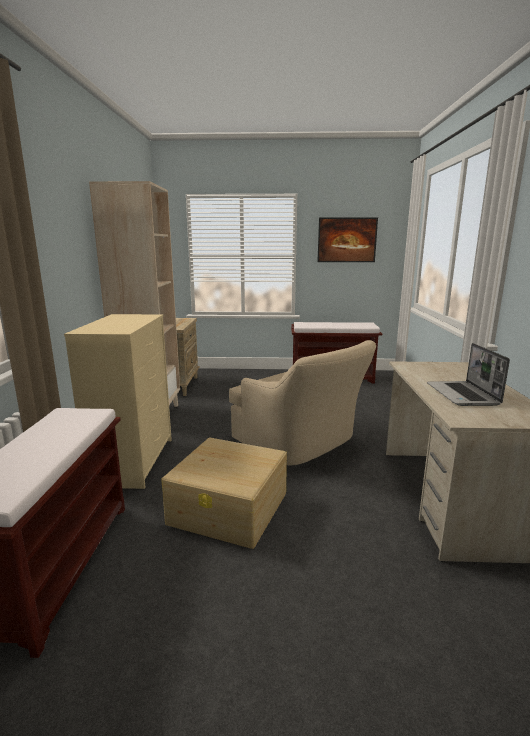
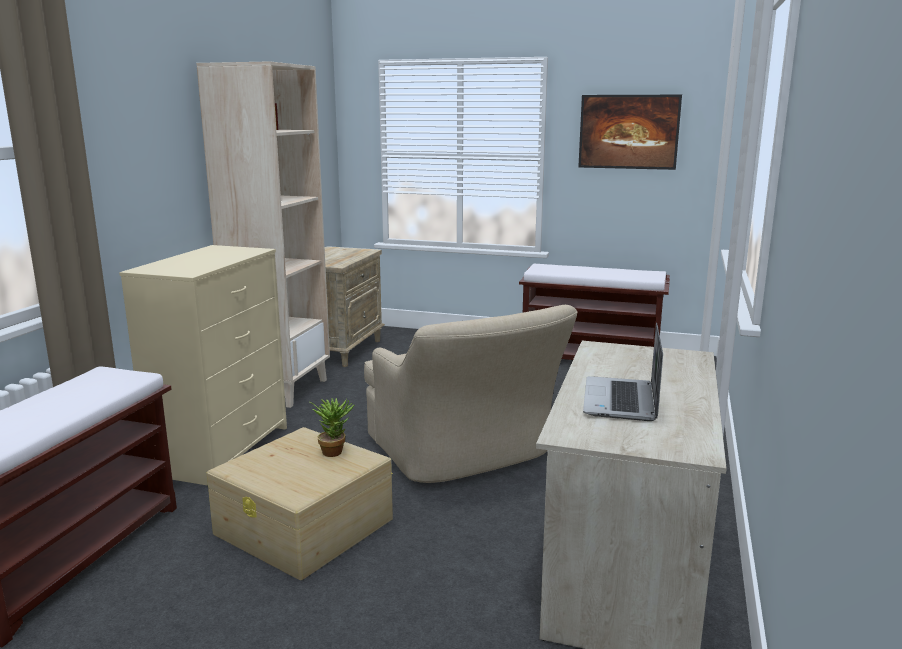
camera: 15 degrees right, 0 degrees up
(245, 451) = (335, 451): none -> potted plant

